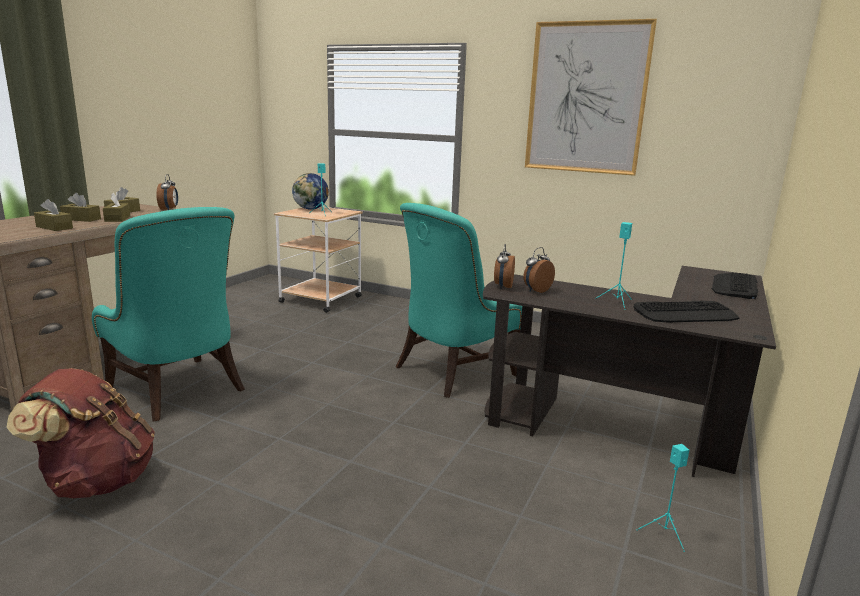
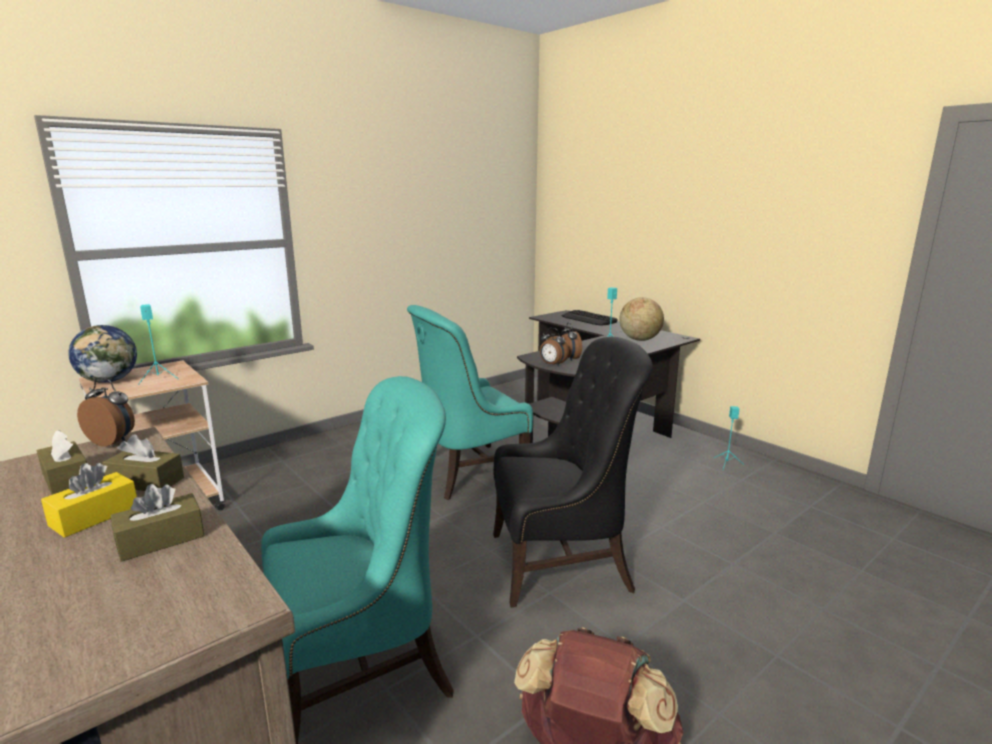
camera: 65 degrees left, 0 degrees up
(81, 219) = (94, 516): brown tissue box -> yellow tissue box
(327, 437) = (562, 562): none -> black chair
(453, 371) = (468, 471): turquoise chair -> turquoise chair turned 75 degrees clockwise
(586, 98) = (411, 190): picture -> none
(685, 314) = (639, 339): keyboard -> globe

